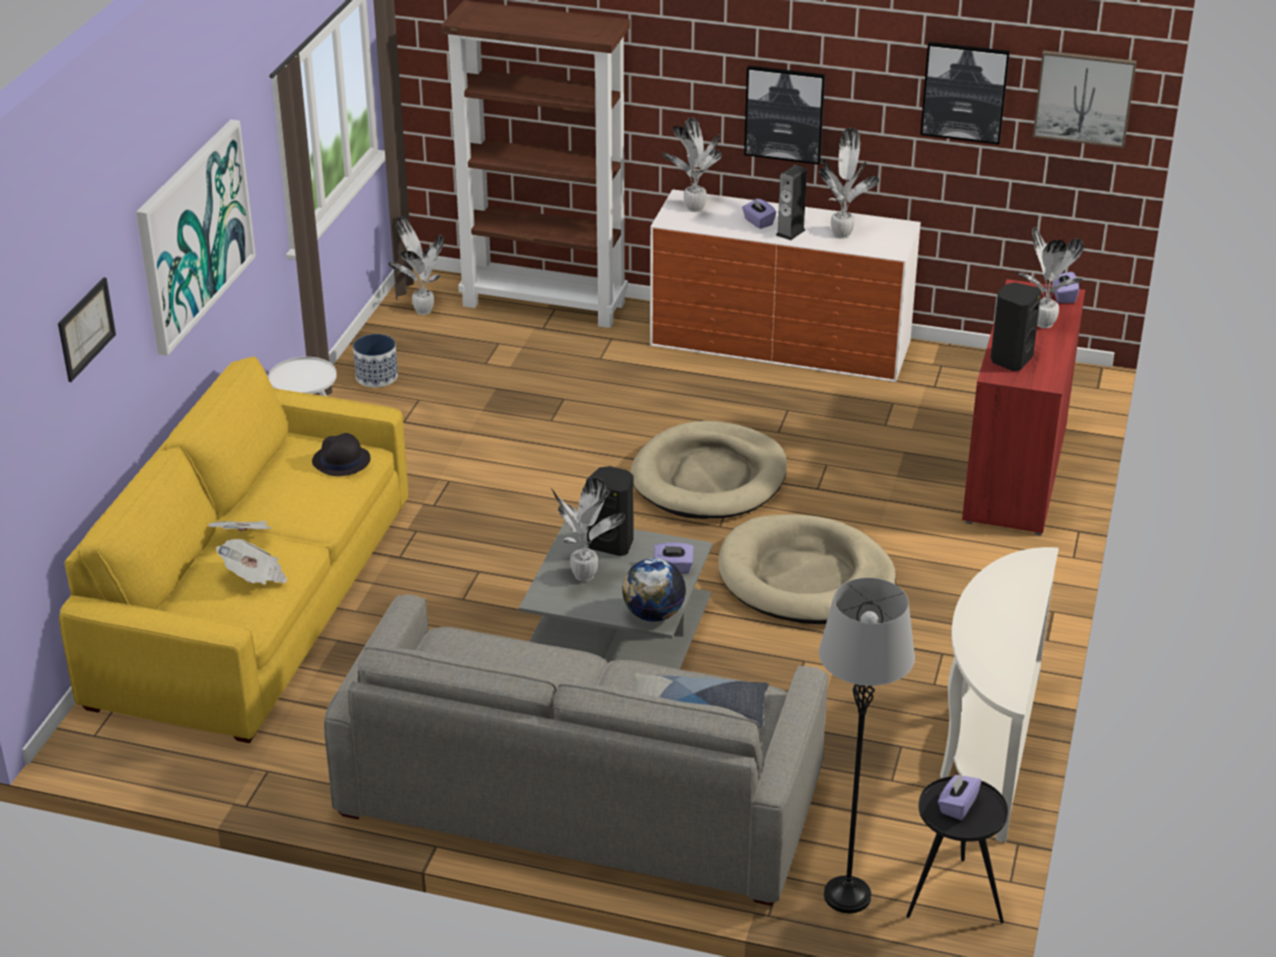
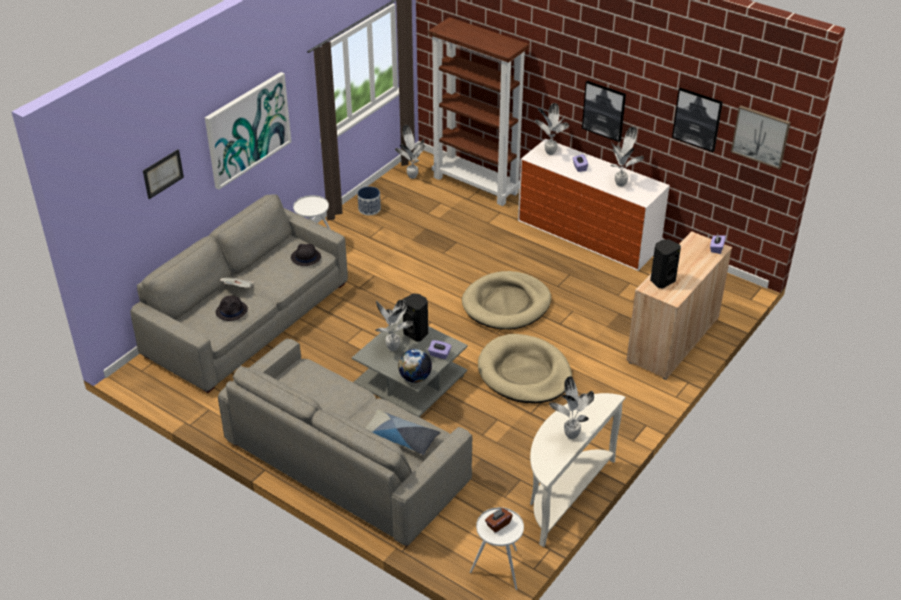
camera: 20 degrees right, 5 degrees up
(253, 601) = (247, 319): yellow sofa -> grey sofa
(255, 577) = (232, 311): newspaper -> black hat
(790, 232) = (593, 177): speaker -> none
(847, 896) = (446, 552): grey floor lamp -> none
(952, 899) = (498, 569): black side table -> white side table
(957, 806) = (498, 524): purple tissue box -> brown tissue box
(1015, 473) = (673, 339): red cabinet -> beige cabinet
(1043, 325) = (694, 263): potted plant -> potted plant (571, 436)

